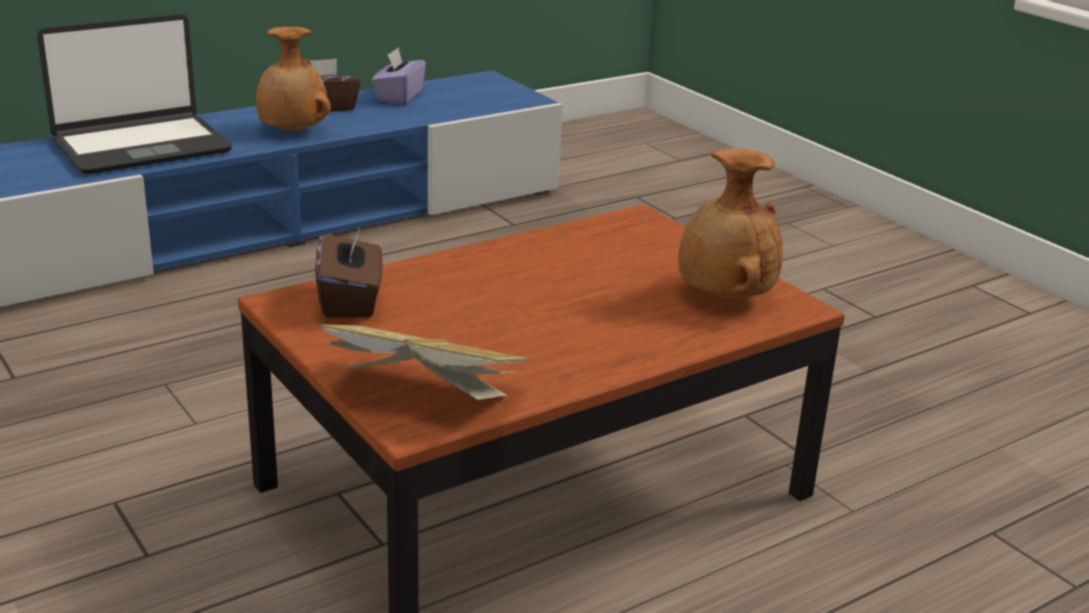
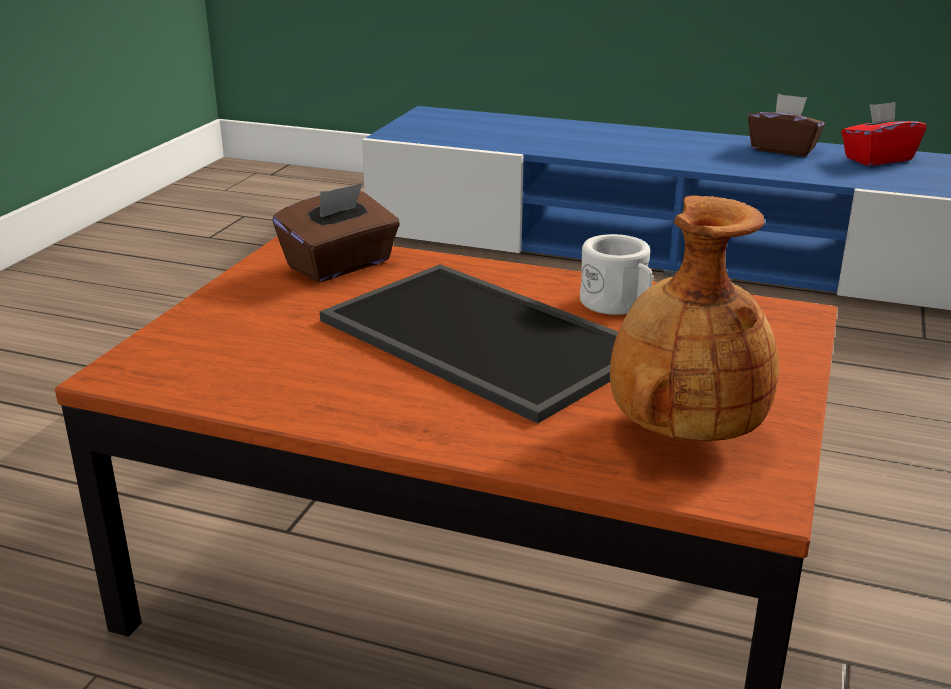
camera: 55 degrees right, 0 degrees up
(141, 146) = (566, 137): laptop -> none
(292, 131) = (708, 158): brown vase -> none
(399, 97) = (877, 159): purple tissue box -> red tissue box
(423, 395) = (190, 356): book -> none
(539, 302) = (476, 338): none -> tray
(558, 249) = (618, 305): none -> white mug

